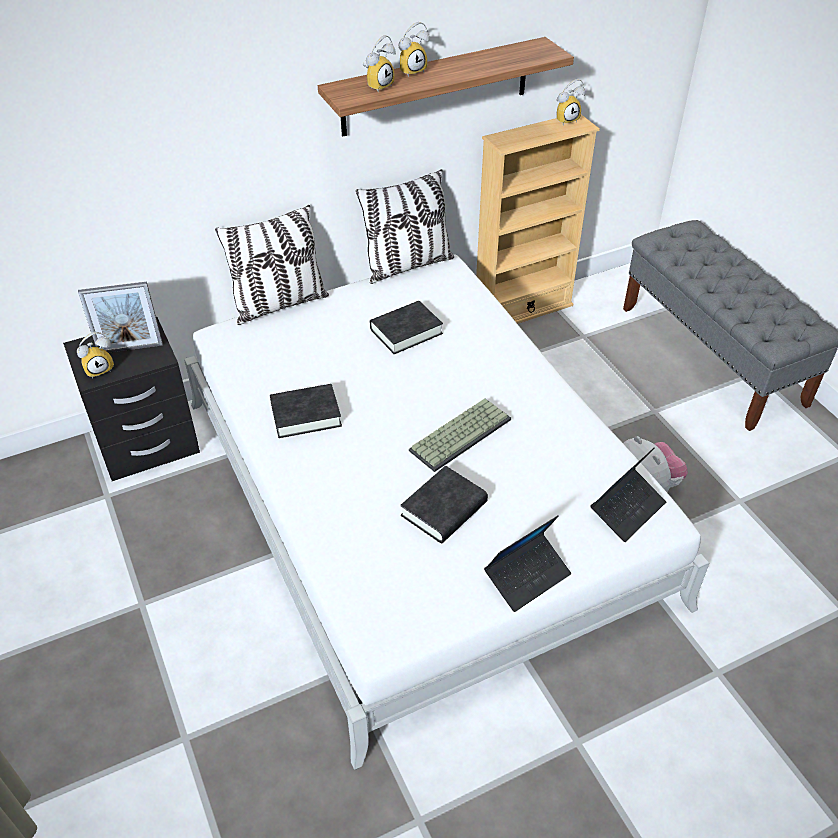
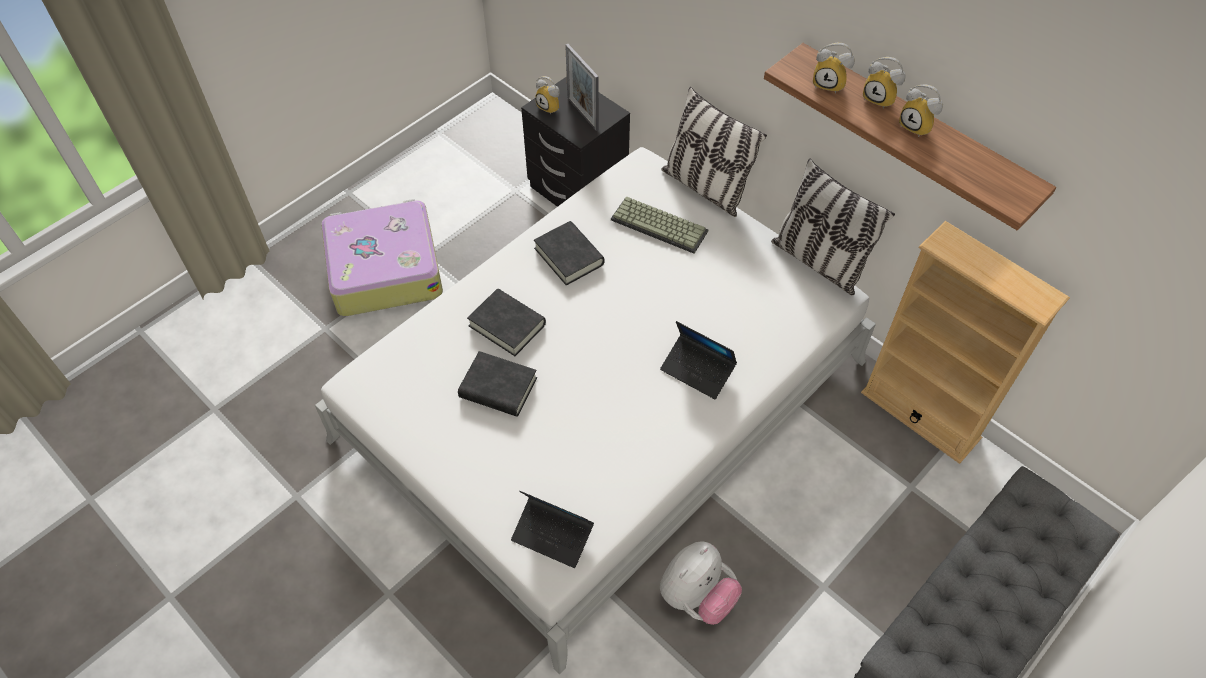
camera: 70 degrees right, 10 degrees up
(132, 651) = (384, 268): none -> suitcase
(406, 331) = (711, 291): black book -> black book (507, 325)
(460, 433) = (593, 374): keyboard -> keyboard (660, 225)
(527, 576) = (447, 470): laptop -> laptop (697, 370)
(566, 119) = (1039, 288): alarm clock -> alarm clock (918, 126)

